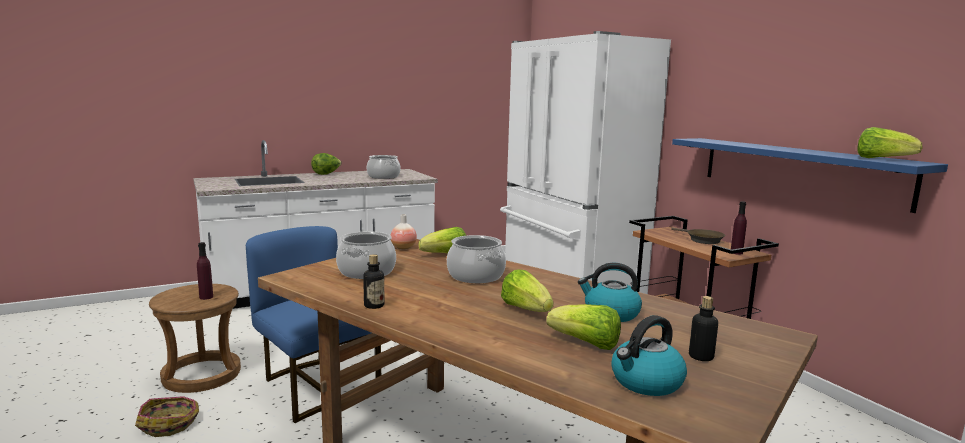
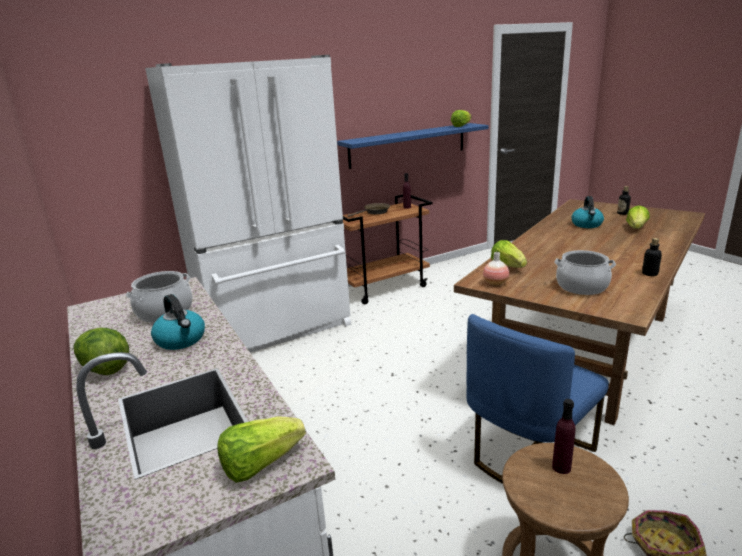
camera: 90 degrees left, 10 degrees up
(475, 276) = (553, 254): cooking pot -> none
(526, 309) = (603, 239): lettuce -> lettuce (260, 464)
(646, 382) = (663, 220): kettle -> kettle (181, 340)

